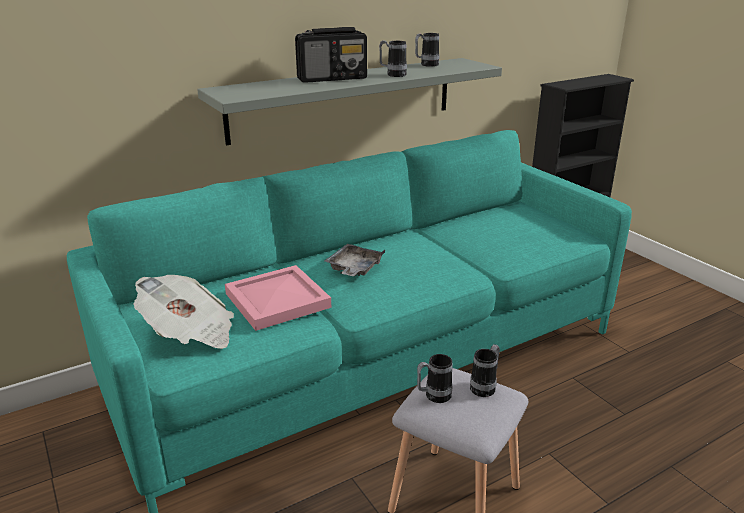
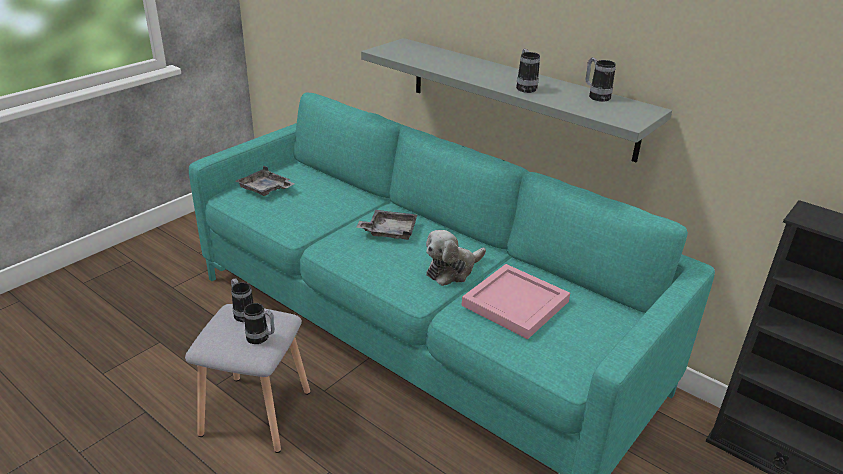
camera: 70 degrees right, 5 degrees up
(190, 333) = (265, 189): newspaper -> grey tray
(277, 301) = (319, 209): pink tray -> pink tray (513, 303)
(332, 79) = (480, 69): radio -> none
(435, 253) = (452, 270): none -> plush toy

